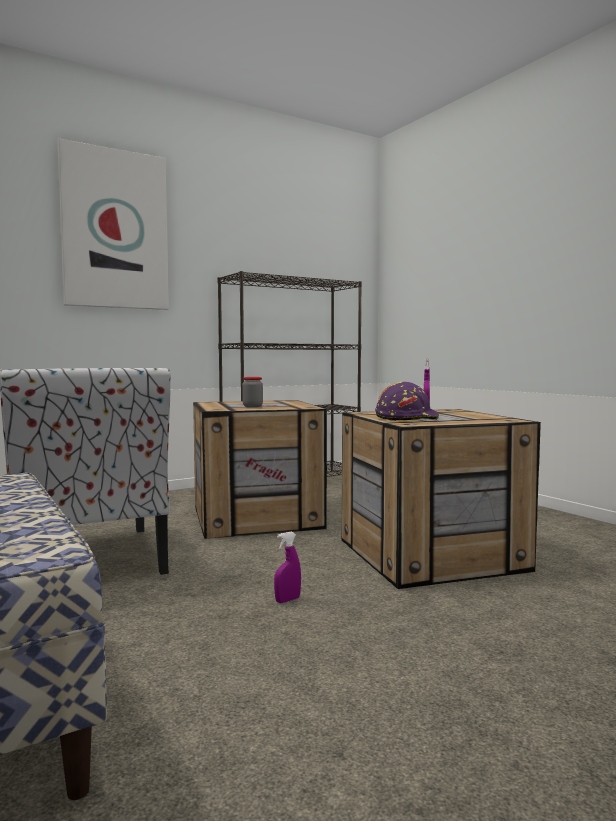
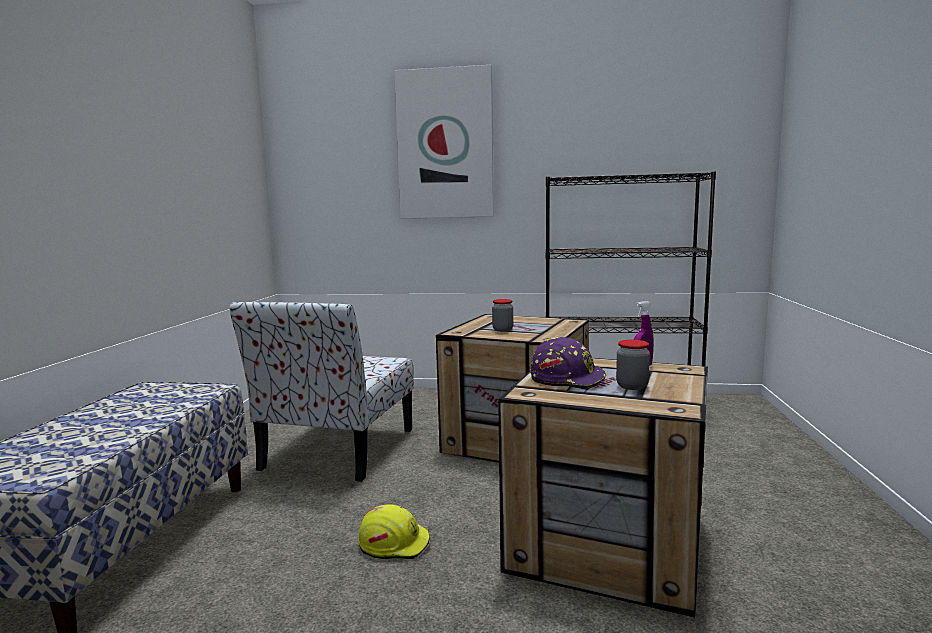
camera: 40 degrees right, 5 degrees up
(287, 600) = (394, 544): purple spray bottle -> yellow hard hat
(454, 416) = (632, 386): none -> jar

